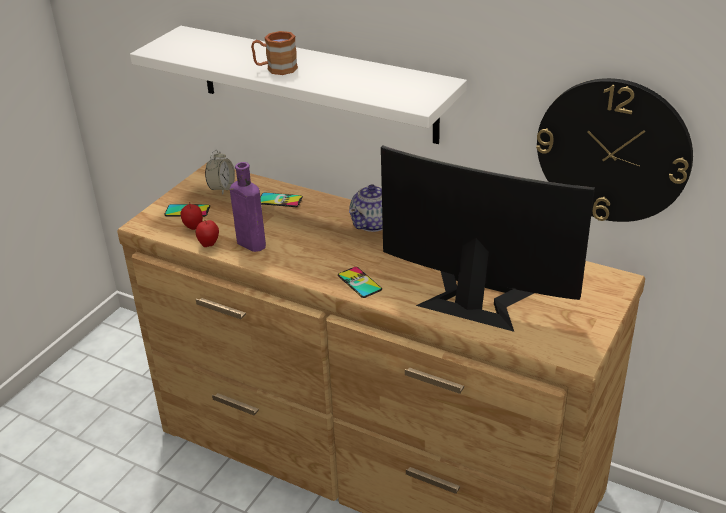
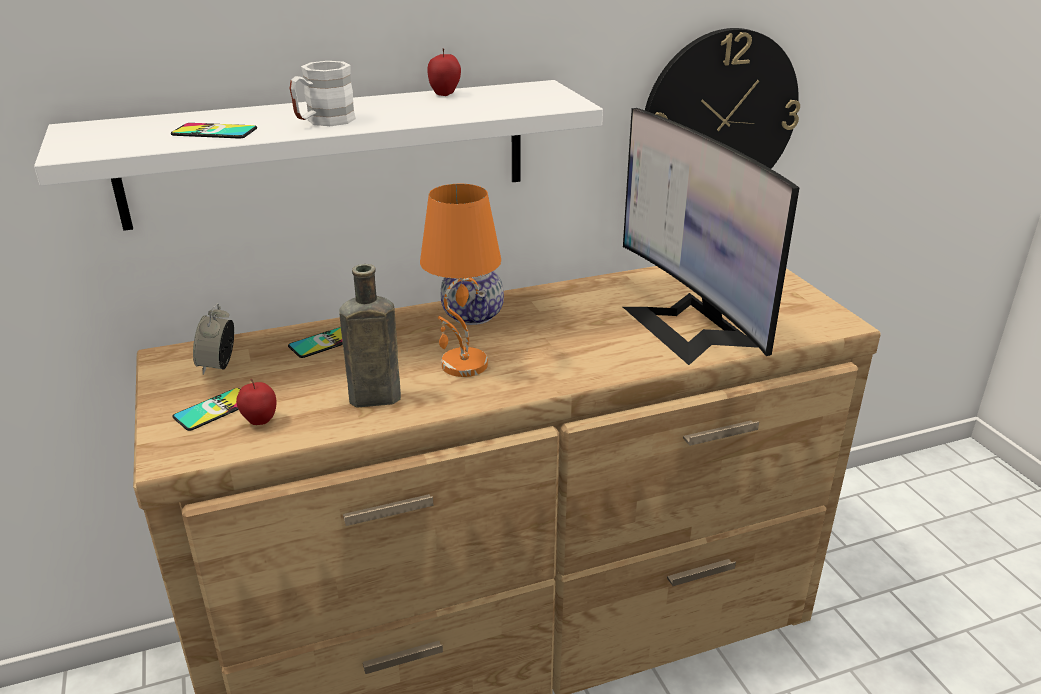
camera: 50 degrees left, 5 degrees down
(209, 244) = (319, 427): apple -> apple (445, 94)
(222, 188) = (218, 365): alarm clock -> alarm clock turned 150 degrees counterclockwise
(249, 243) = (371, 399): purple bottle -> brown bottle
(275, 69) = (323, 122): brown mug -> white mug
(316, 250) = (464, 365): none -> orange table lamp
(359, 282) = (567, 369): phone -> phone (214, 132)
(475, 299) = (689, 326): monitor -> monitor turned 90 degrees counterclockwise

